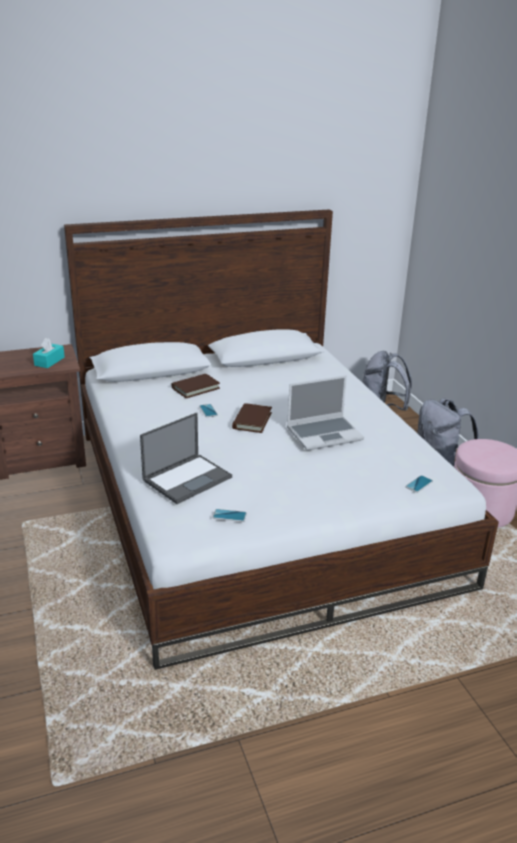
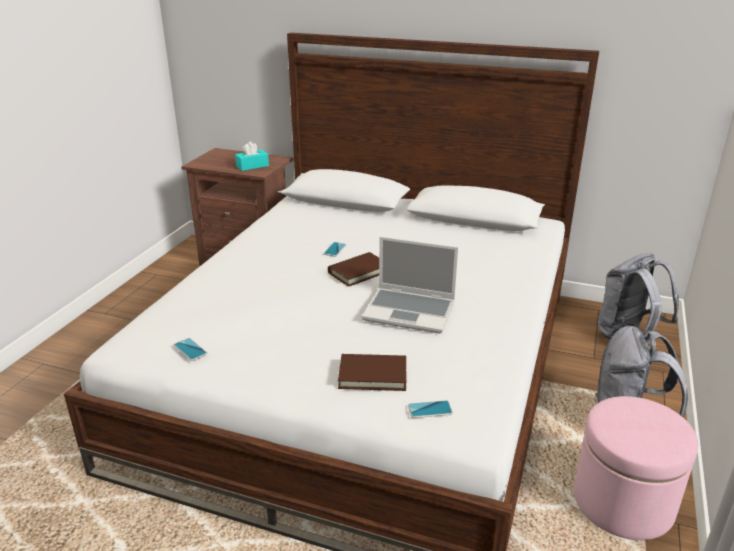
camera: 40 degrees right, 0 degrees up
(188, 478) = (213, 301): laptop -> none
(195, 388) = (358, 226): brown book -> brown book (372, 375)

